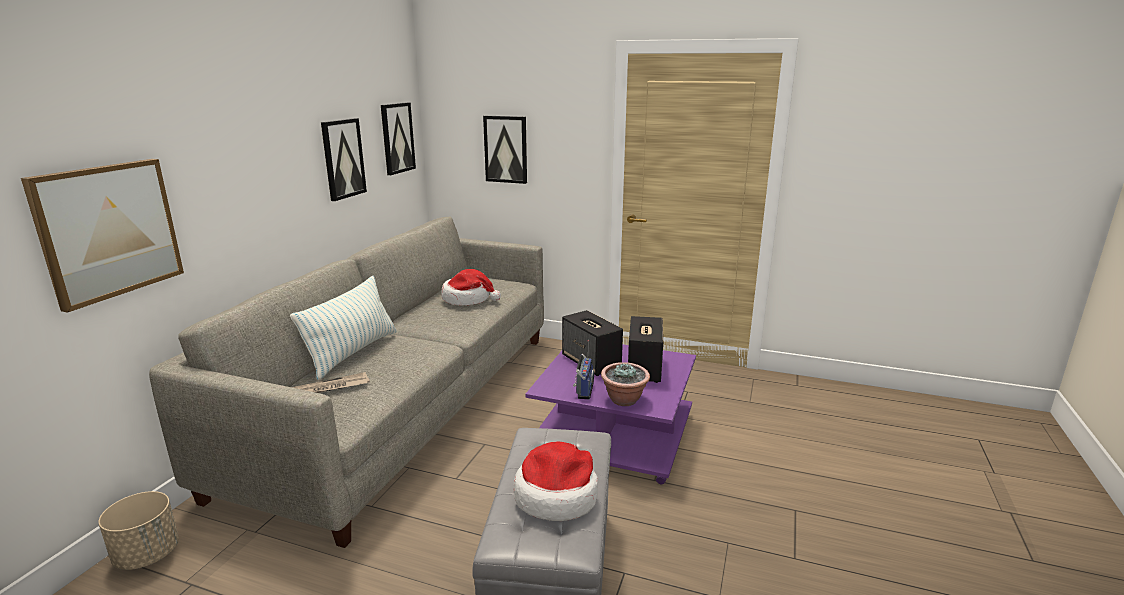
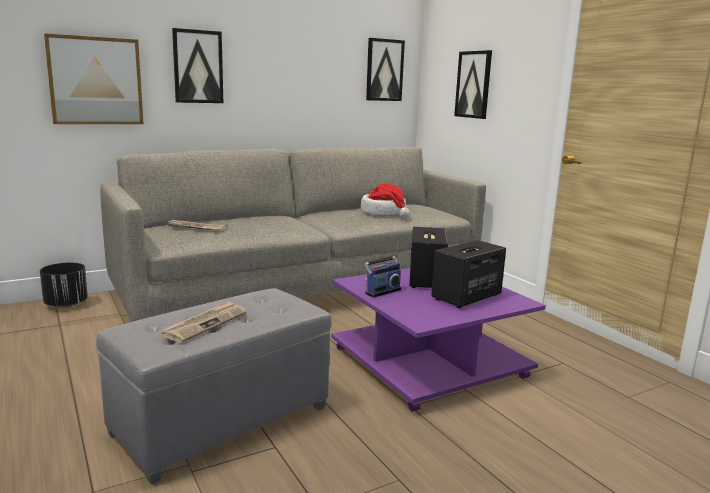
camera: 40 degrees right, 5 degrees down
(147, 554) = (66, 304): beige planter -> black planter
(343, 158) = (315, 75): picture -> picture (198, 67)
(353, 353) = (247, 218): pillow -> none
(557, 496) = (205, 323): hat -> newspaper
(624, 400) = (402, 307): potted plant -> none

